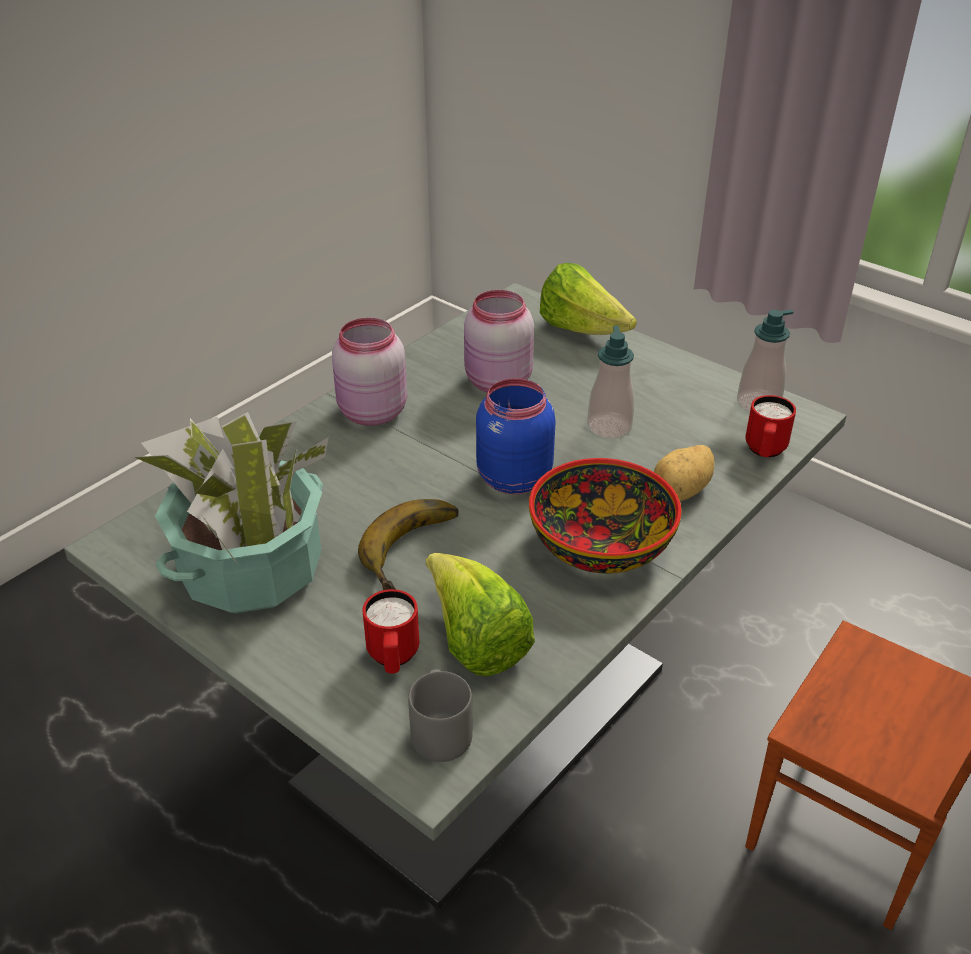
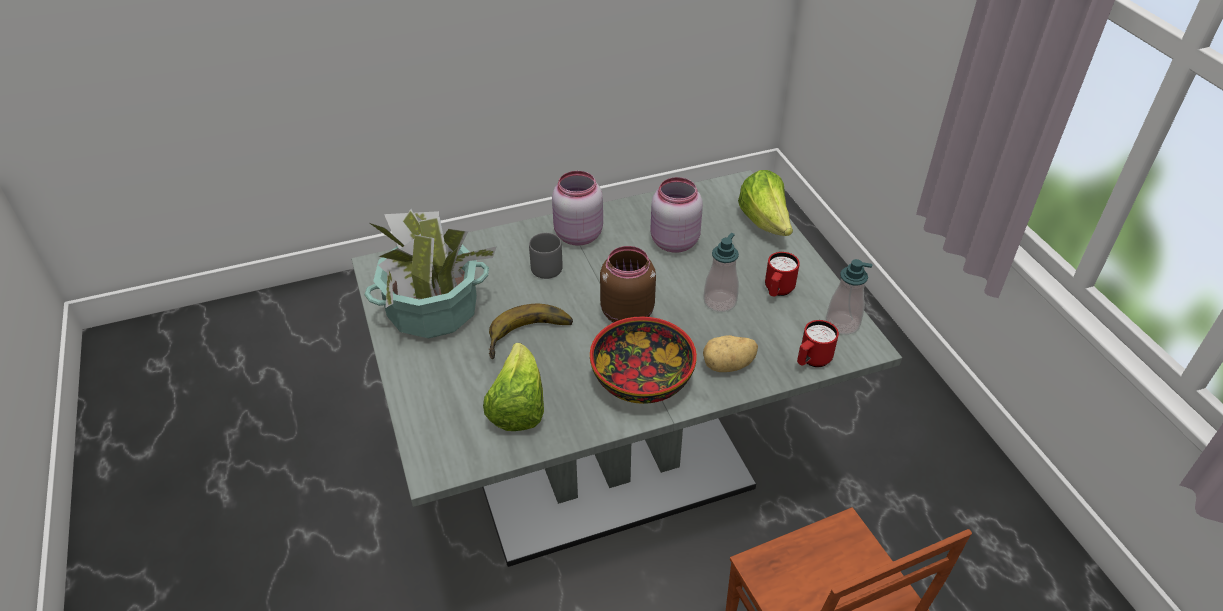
camera: 30 degrees right, 5 degrees up
(393, 658) = (465, 396): red mug -> red mug (777, 291)
(440, 731) = (457, 449): grey mug -> grey mug (548, 266)
(511, 478) = (625, 312): blue jar -> brown jar

